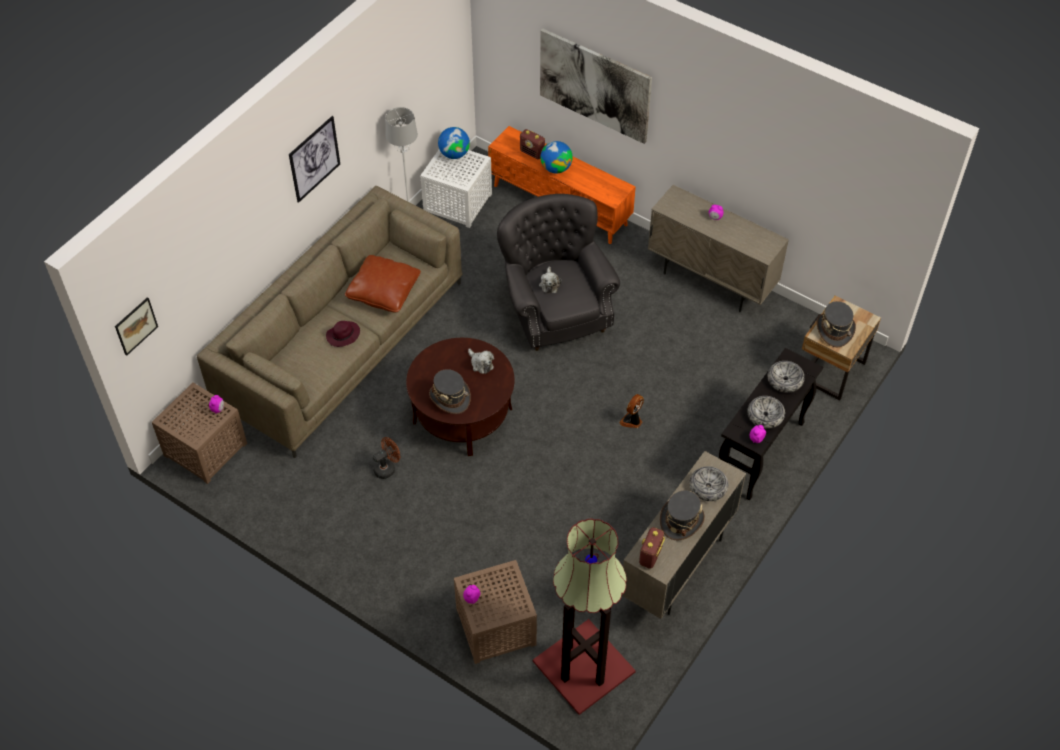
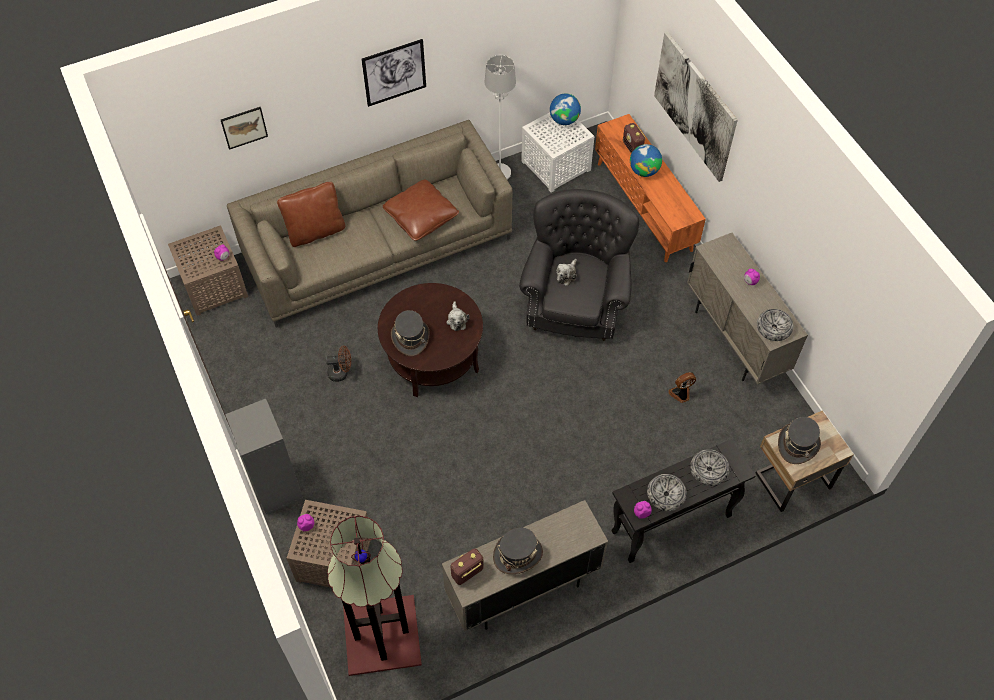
camera: 30 degrees right, 5 degrees up
(136, 326) = (156, 157): picture -> picture (244, 127)
(292, 347) = (315, 231): none -> brown pillow
(343, 336) = (361, 241): purple hat -> none
(397, 594) = (276, 487): none -> grey bookcase
(632, 421) = (574, 434): fan -> fan (681, 394)
(708, 487) = (564, 536): bowl -> bowl (773, 328)

